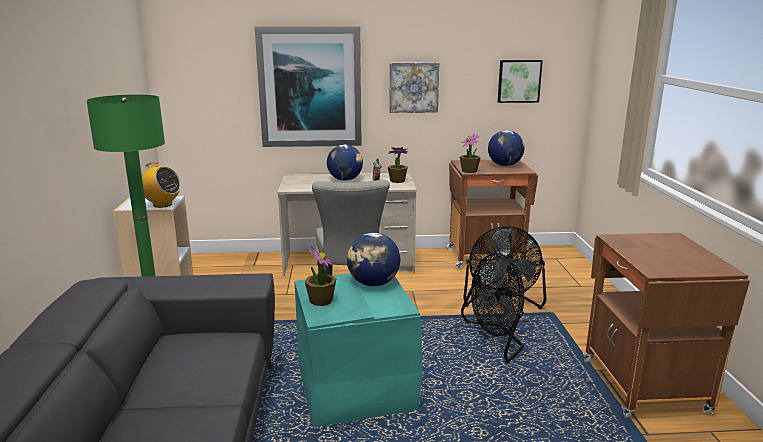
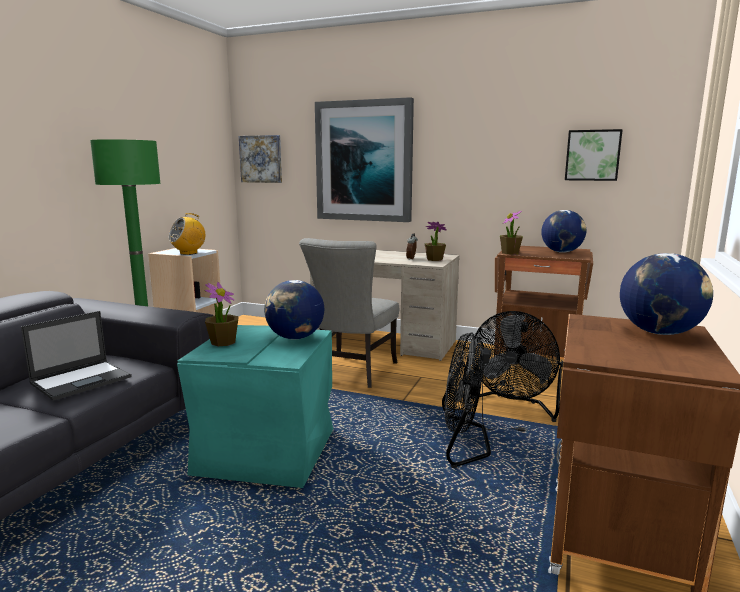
camera: 25 degrees right, 5 degrees down
(162, 204) = (189, 253): radio -> radio turned 90 degrees clockwise
(205, 365) = (82, 380): none -> laptop
(345, 180) = (384, 255): globe -> globe (659, 333)
(413, 87) = (467, 162): picture -> picture (261, 159)

